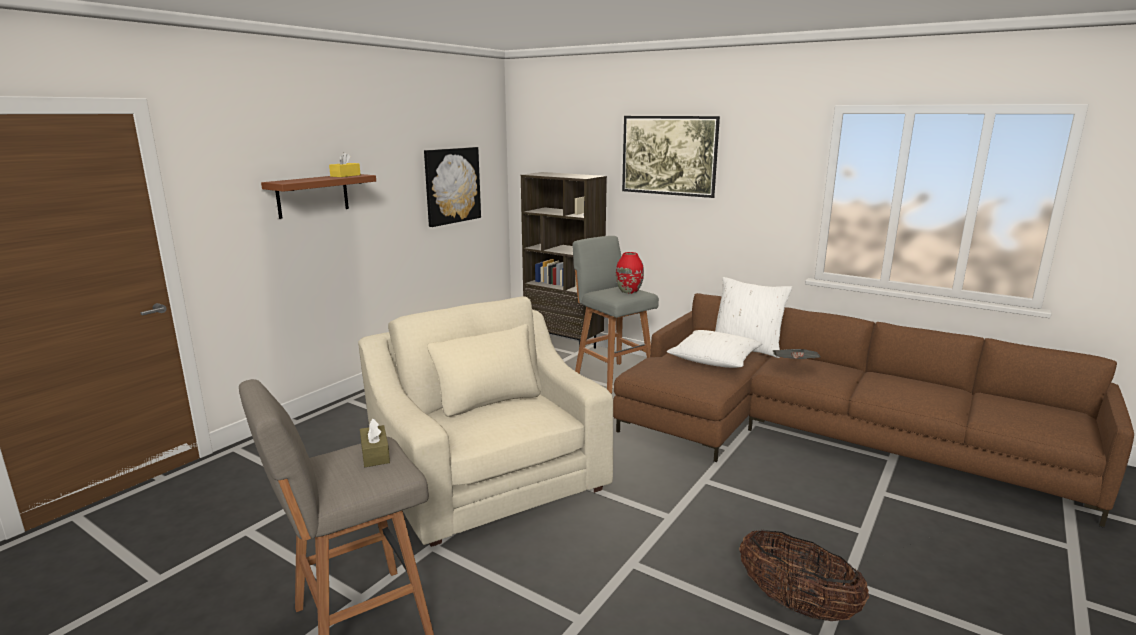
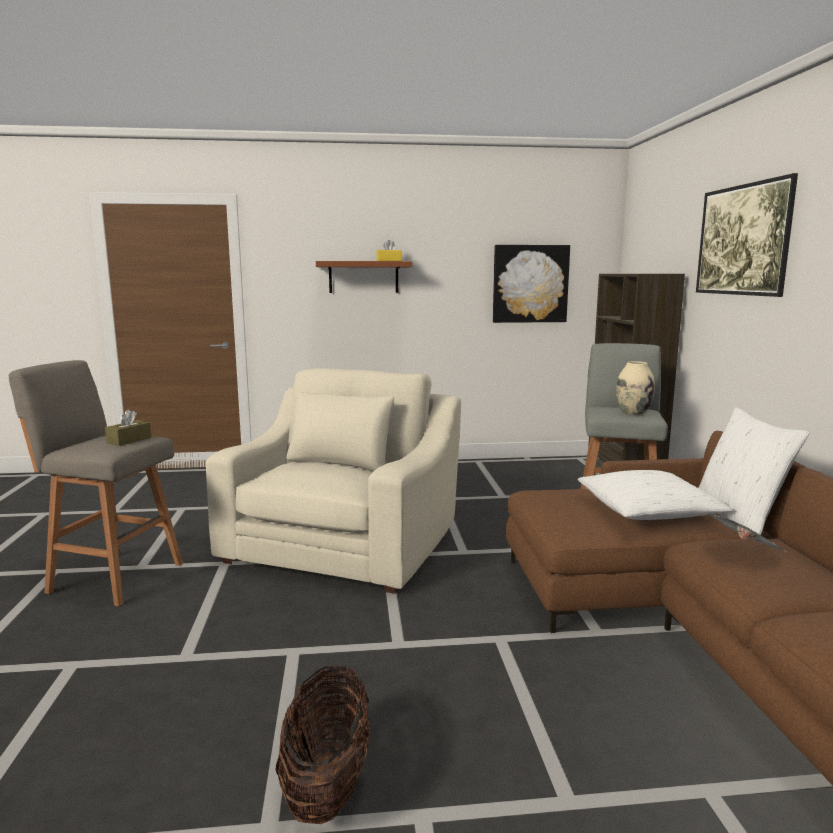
camera: 50 degrees right, 5 degrees down
(628, 291) = (633, 412): red vase -> beige vase

